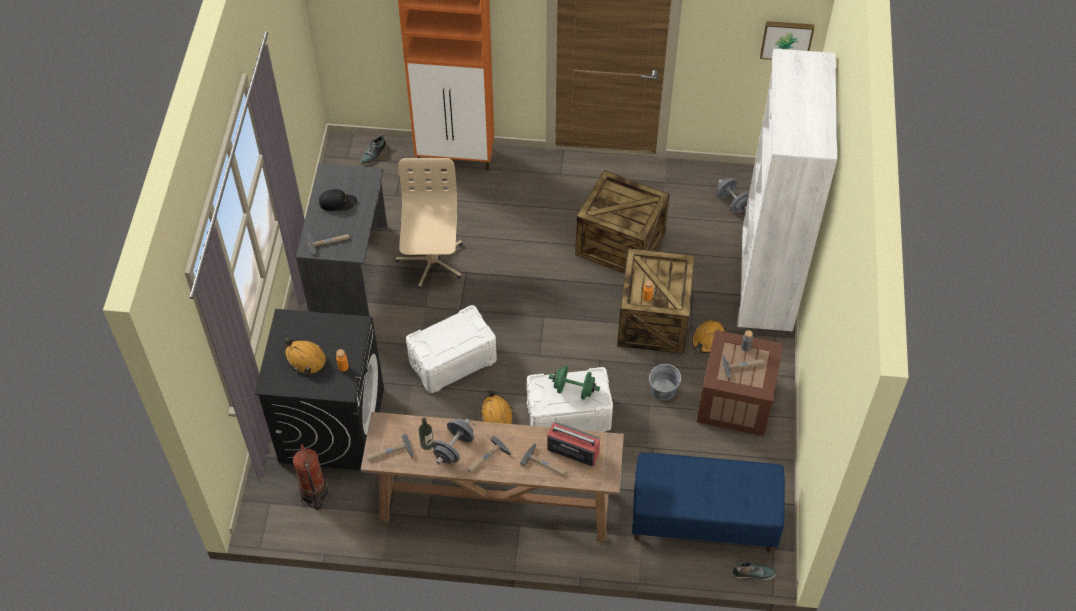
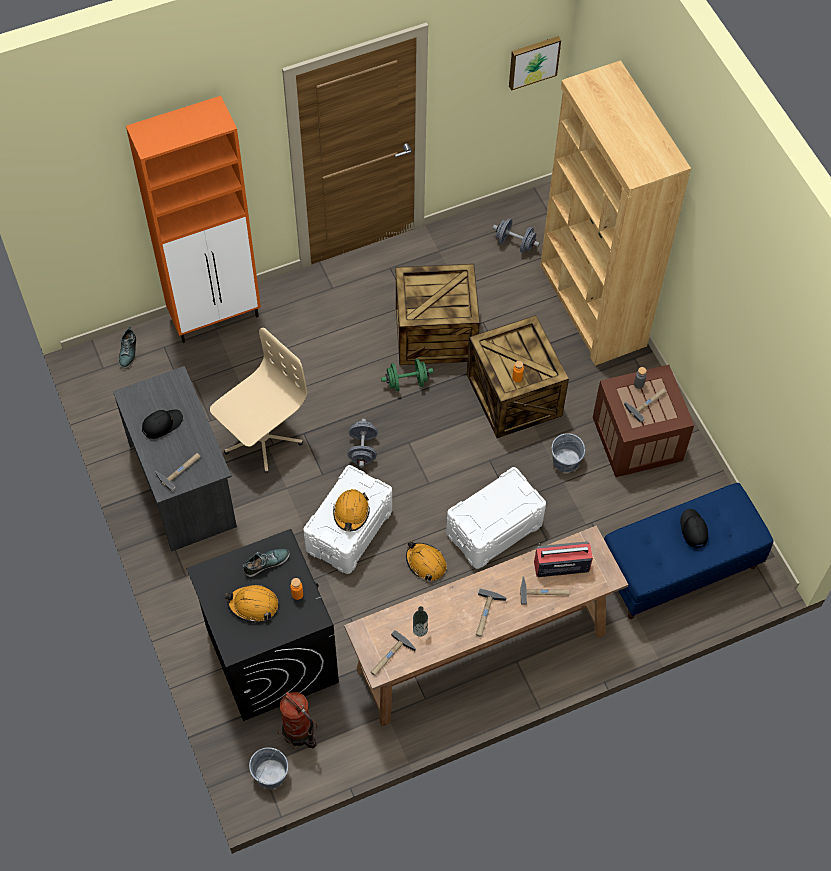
camera: 30 degrees left, 5 degrees up
(273, 512) = (270, 774): none -> grey bucket
(431, 261) = (261, 438): beige office chair -> beige office chair turned 75 degrees clockwise
(454, 448) = (448, 621): grey dumbbell -> grey dumbbell (362, 449)
(574, 389) = (499, 503): green dumbbell -> green dumbbell (407, 382)
(708, 339) = (576, 391): orange hard hat -> orange hard hat (351, 512)
(717, 484) = (693, 529): none -> black cap
(753, 573) = (752, 595): shoe -> shoe (266, 562)
(765, 279) = (592, 306): white bookcase -> brown bookcase

